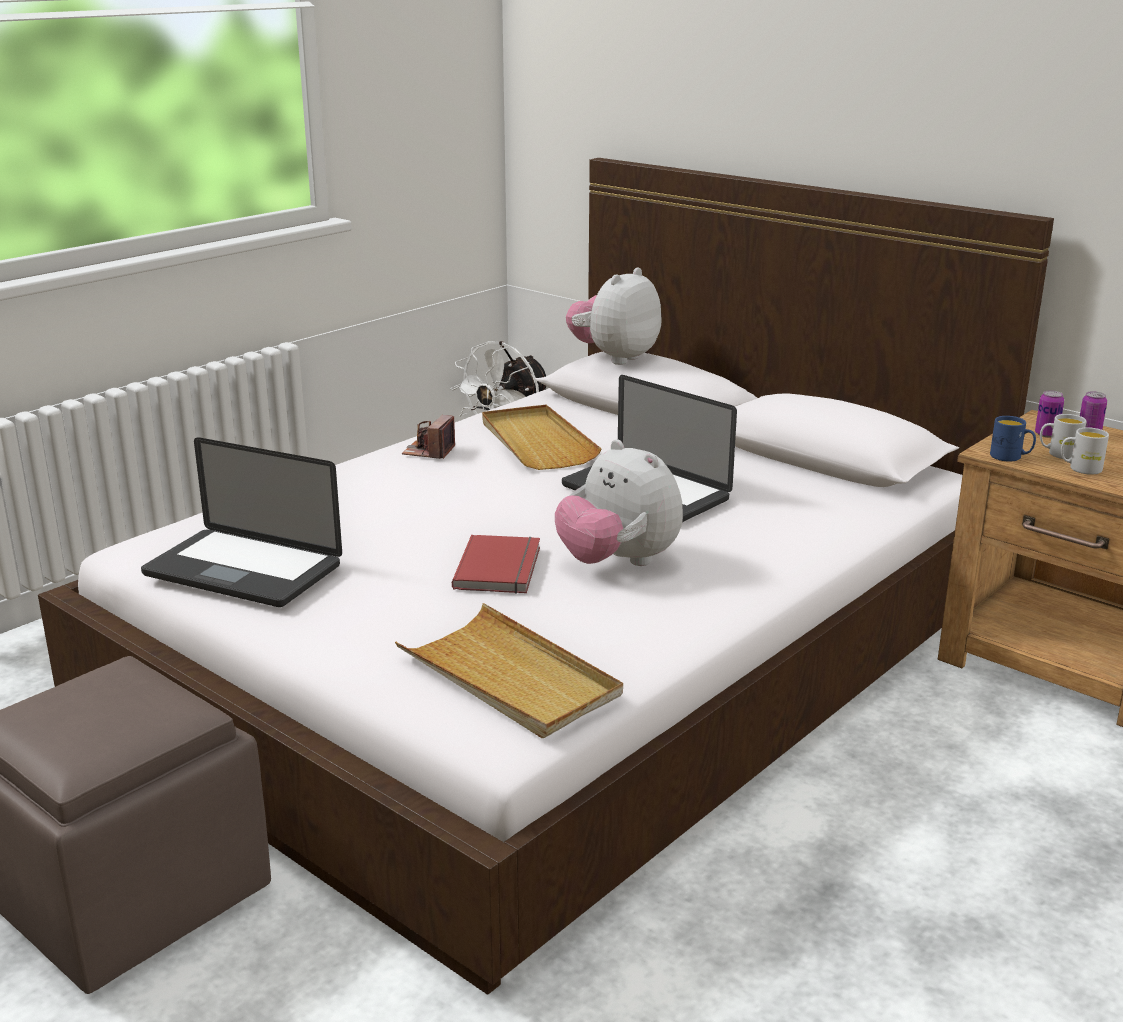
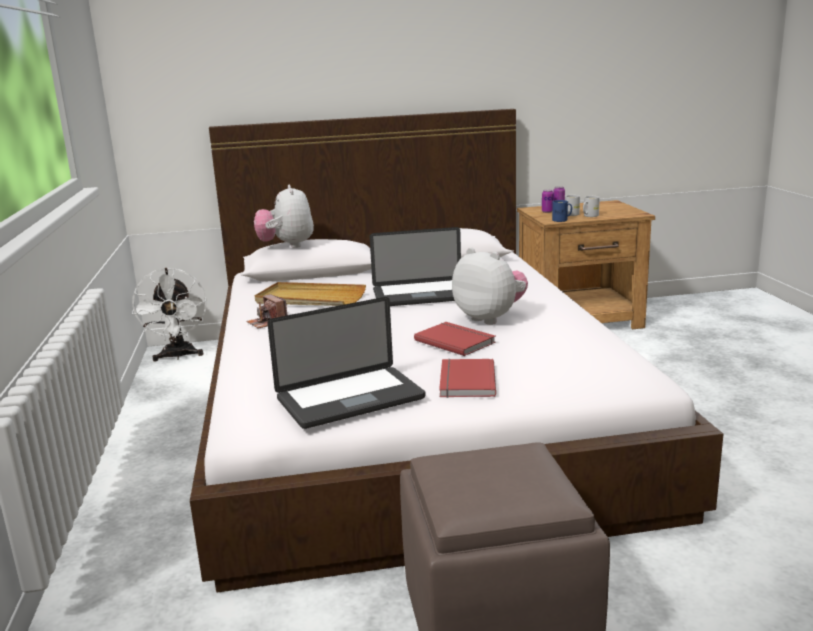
camera: 50 degrees left, 5 degrees down
(370, 616) = (465, 381): none -> red book
(510, 677) = (586, 366): beige tray -> none
(618, 562) = (490, 318): plush toy -> plush toy turned 135 degrees counterclockwise

